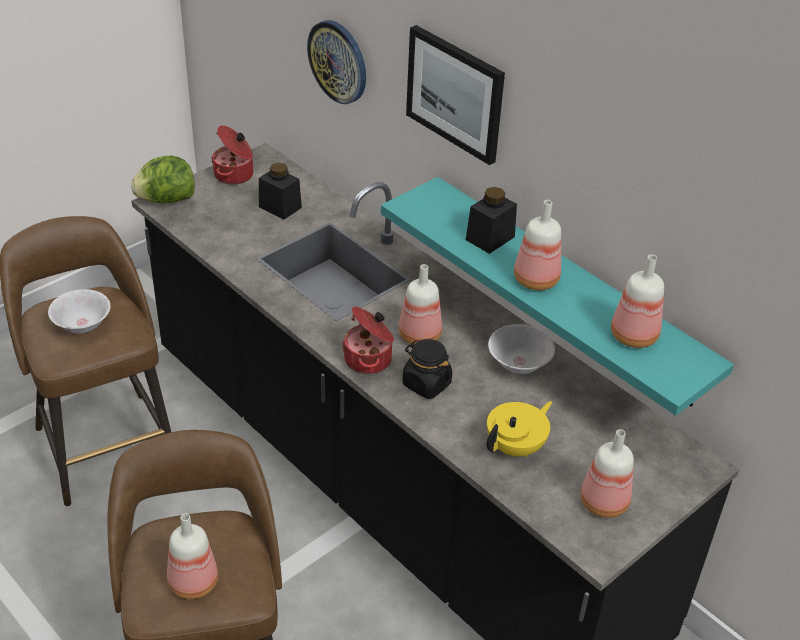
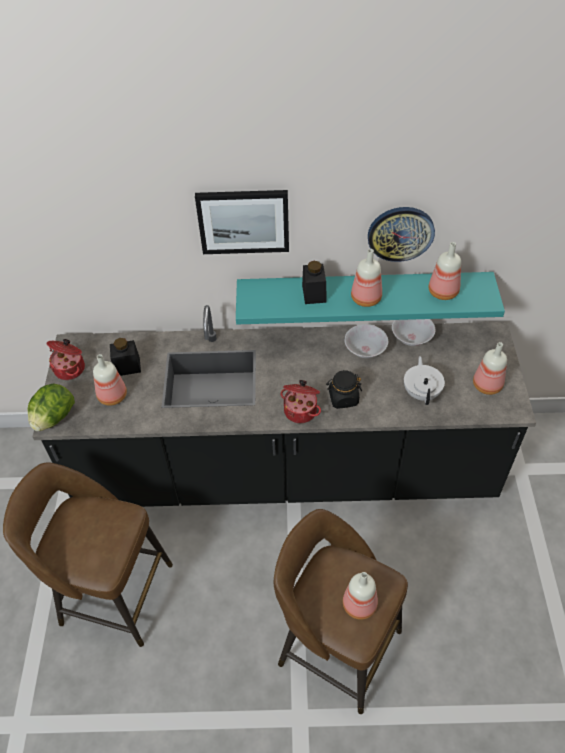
camera: 45 degrees left, 10 degrees up
(83, 325) = (90, 537): white bowl -> white bowl (411, 338)
(338, 61) = (118, 248): wall clock -> wall clock (400, 233)
(418, 335) = (303, 376): bottle -> bottle (111, 396)
(516, 447) = (421, 392): yellow teapot -> white teapot

